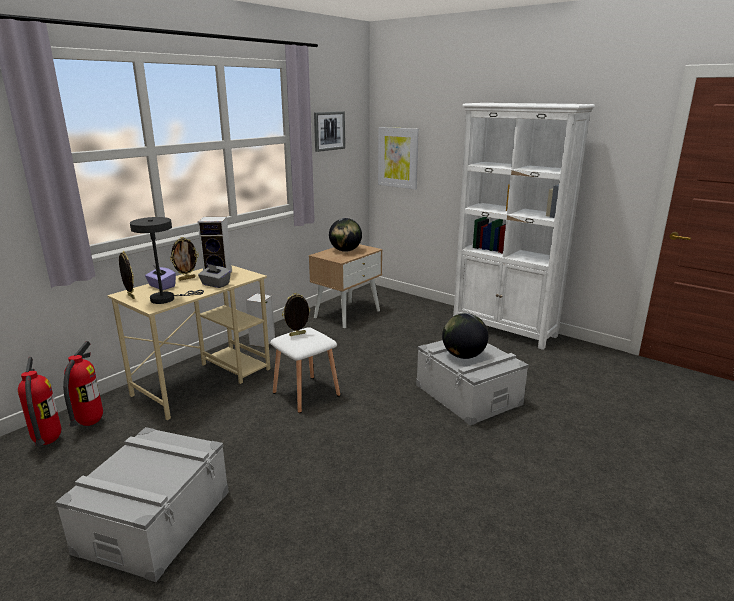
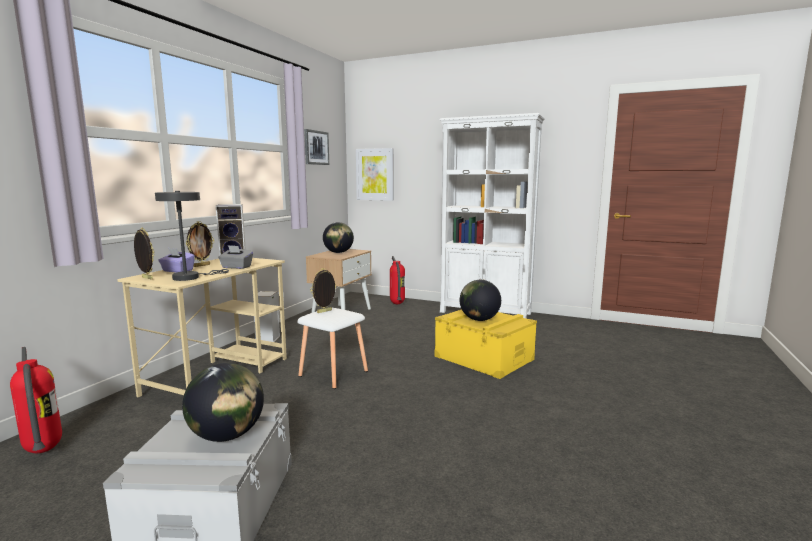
camera: 15 degrees left, 10 degrees down
(90, 423) = (94, 426): fire extinguisher -> fire extinguisher (396, 304)
(159, 471) = (227, 435): none -> globe
(468, 394) = (484, 358): grey storage box -> yellow storage box

